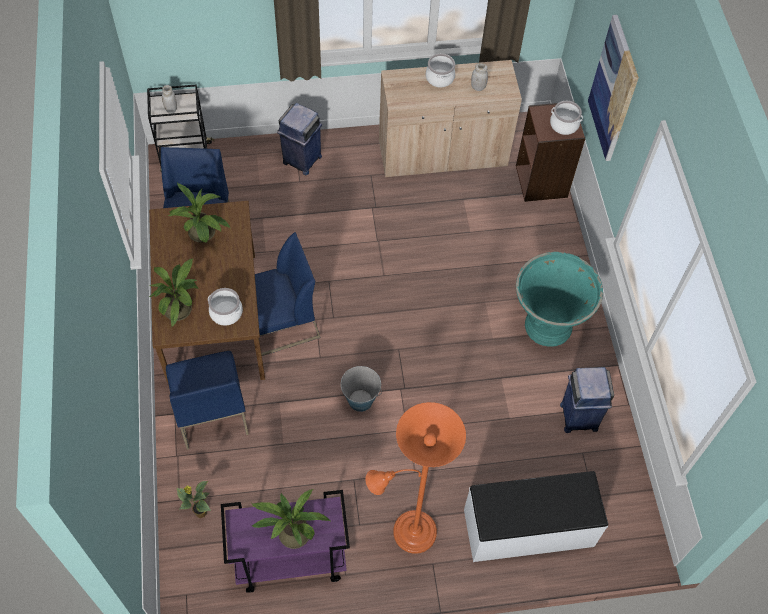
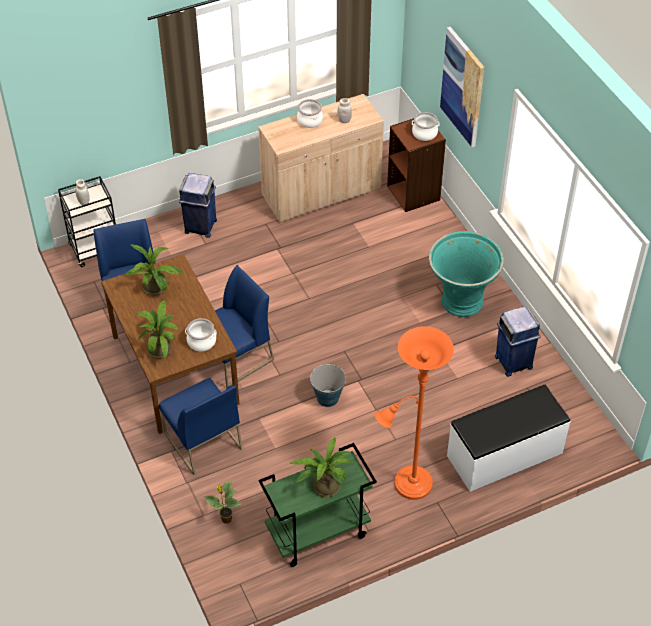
camera: 15 degrees left, 10 degrees down
(289, 560) = (317, 534): purple cart -> green cart

